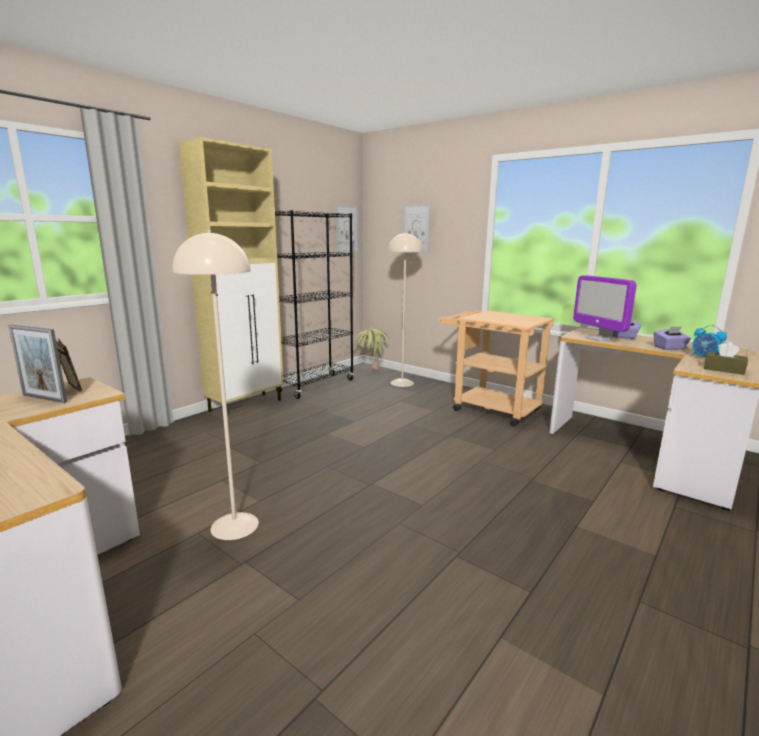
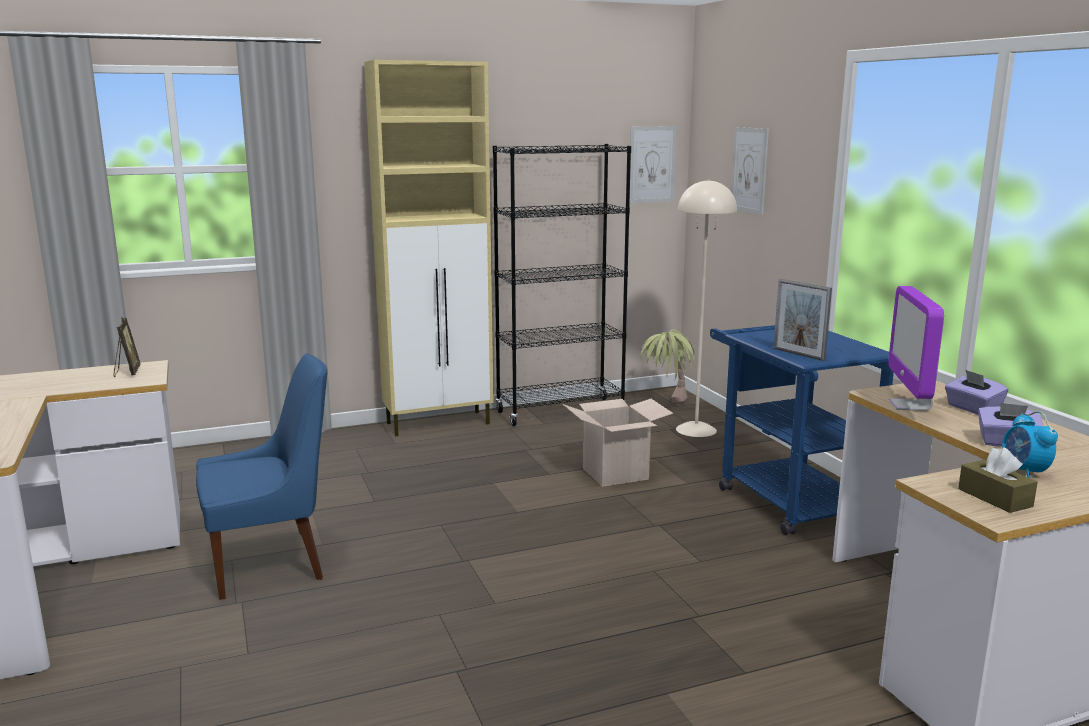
camera: 30 degrees right, 0 degrees up
(44, 398) = (101, 377): picture frame -> picture frame (798, 354)
(235, 525) = (272, 563): beige floor lamp -> blue chair
(391, 413) = (615, 474): none -> cardboard box
(489, 408) = (785, 498): beige cart -> blue cart

